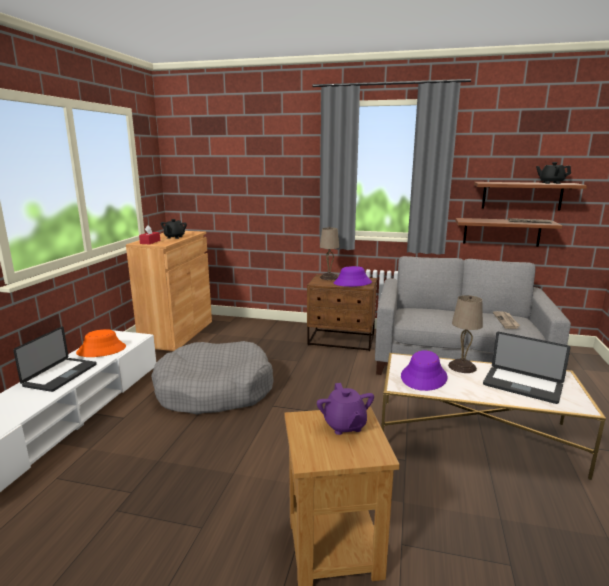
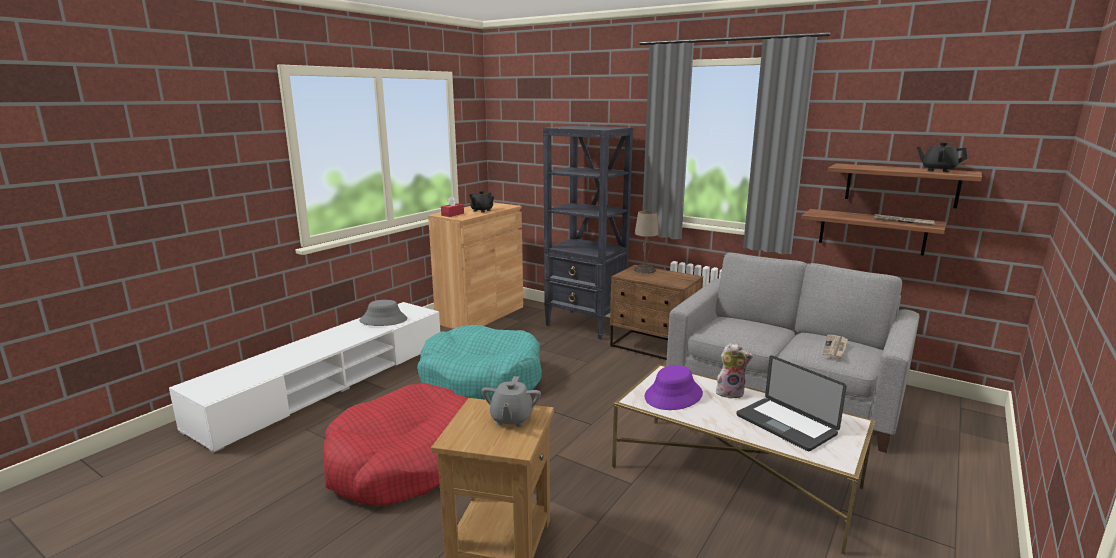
camera: 20 degrees right, 0 degrees up
(61, 375) = (336, 338): laptop -> none
(101, 350) = (383, 320): orange hat -> grey hat
(187, 488) = (404, 461): none -> red dog bed
(214, 390) = (481, 378): grey dog bed -> turquoise dog bed
(275, 329) = (586, 324): none -> black bookcase
(344, 425) = (511, 419): purple teapot -> grey teapot
(352, 283) = (666, 279): purple hat -> none
(462, 367) = (730, 392): beige table lamp -> plush toy

